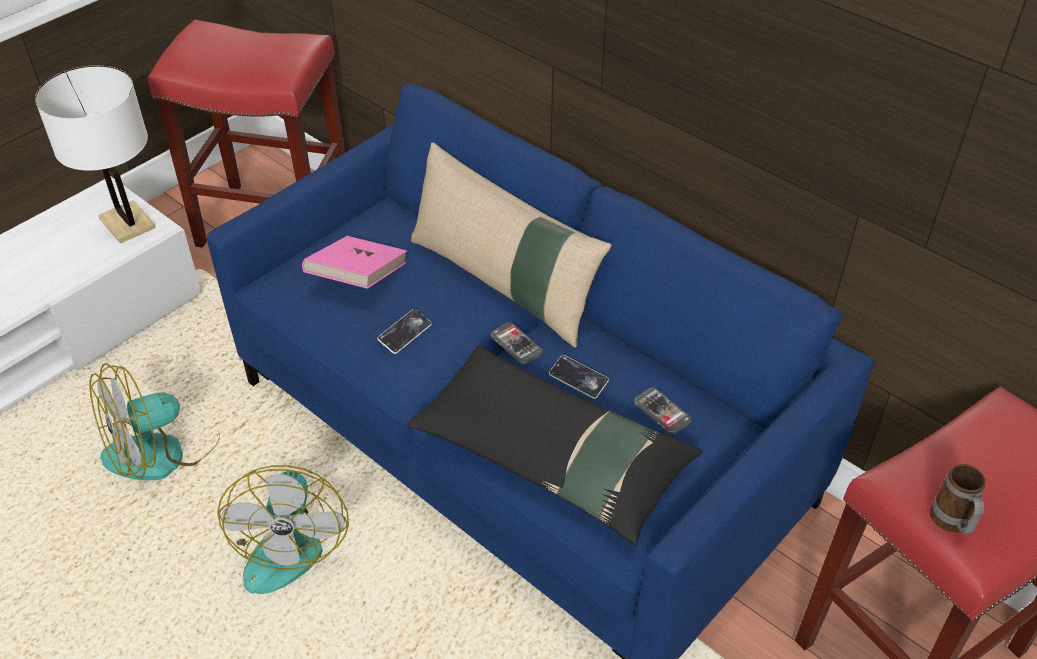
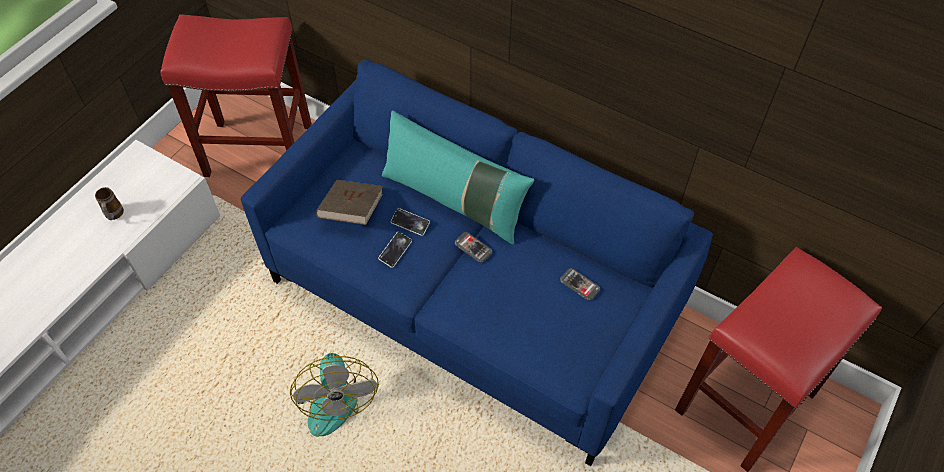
camera: 10 degrees left, 10 degrees up
(127, 223) = (161, 178): white table lamp -> none
(162, 450) = (226, 342): fan -> none
(358, 279) = (352, 211): pink book -> brown book
(504, 283) = (454, 201): beige pillow -> turquoise pillow
(551, 456) = (514, 328): black pillow -> none
(578, 379) = (520, 268): phone -> phone (410, 223)
(951, 524) = (779, 352): mug -> mug (114, 216)

